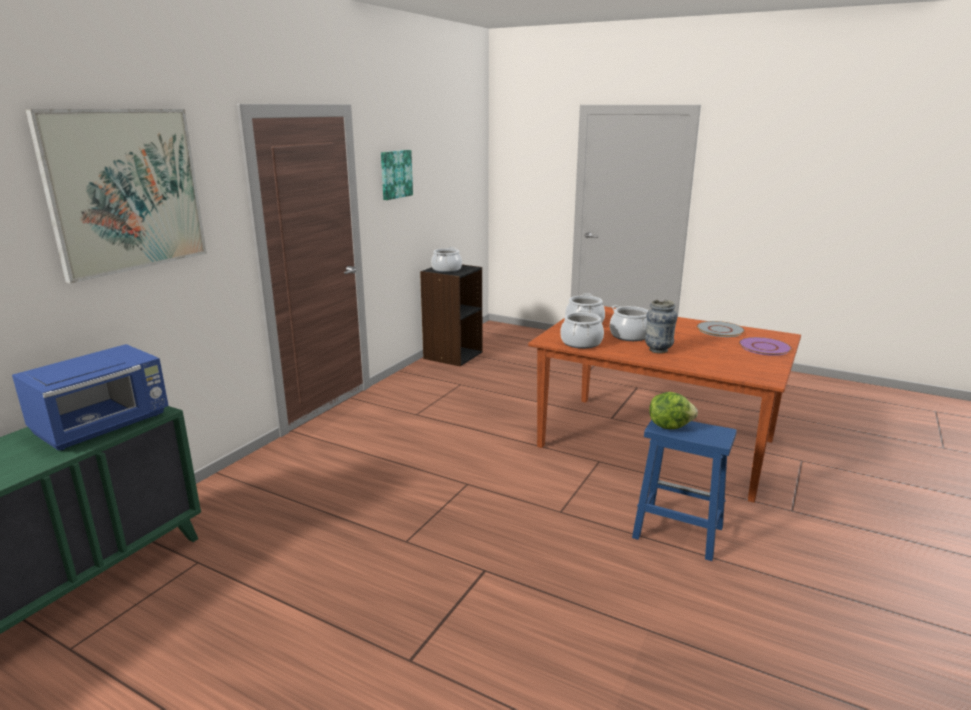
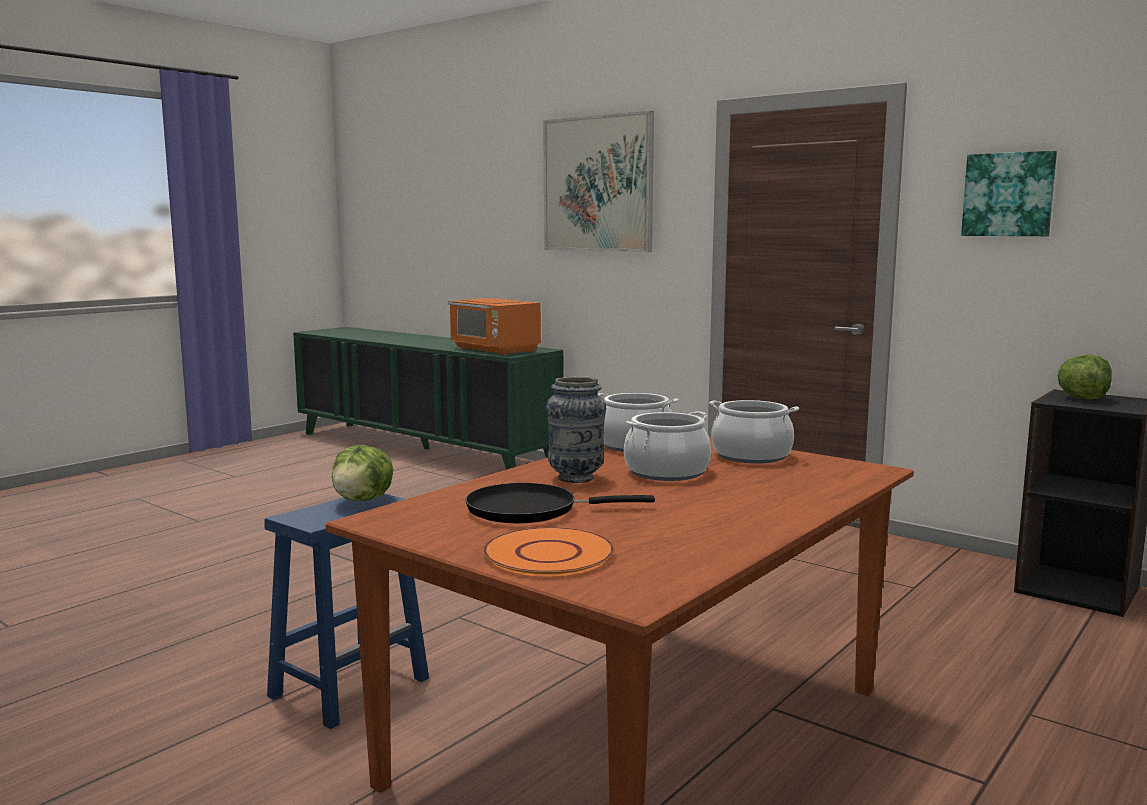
camera: 100 degrees right, 10 degrees down
(104, 425) = (495, 350): blue microwave -> orange microwave
(446, 270) = (1082, 398): cooking pot -> lettuce
(717, 354) = (530, 510): none -> black frying pan
(719, 330) = (697, 540): grey plate -> none
(764, 347) = (549, 554): purple plate -> orange plate

